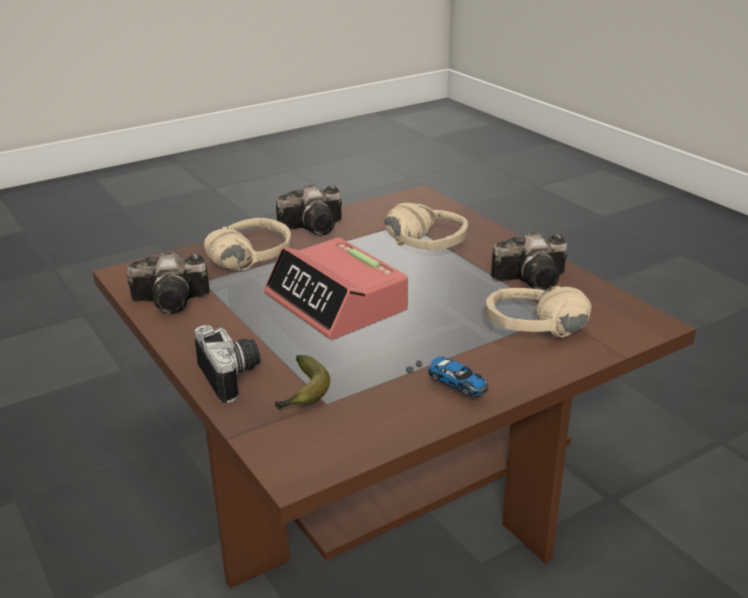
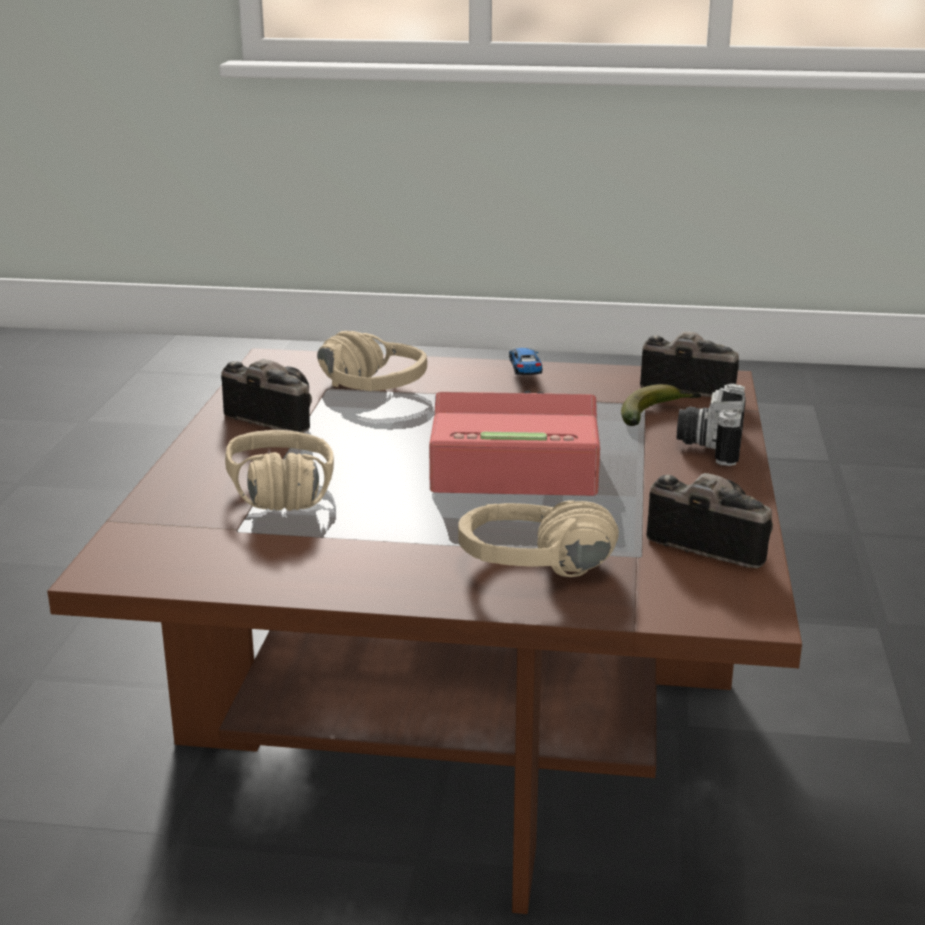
camera: 140 degrees left, 5 degrees down
(316, 227) = (364, 578): camera -> camera (684, 386)
(336, 303) = (512, 468): alarm clock -> alarm clock turned 90 degrees counterclockwise

